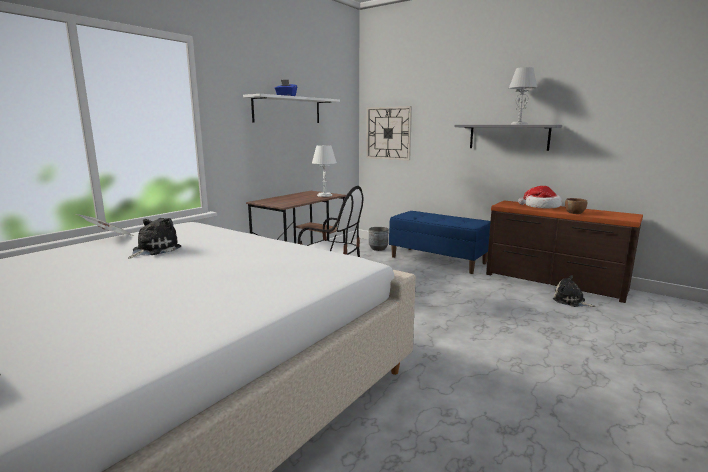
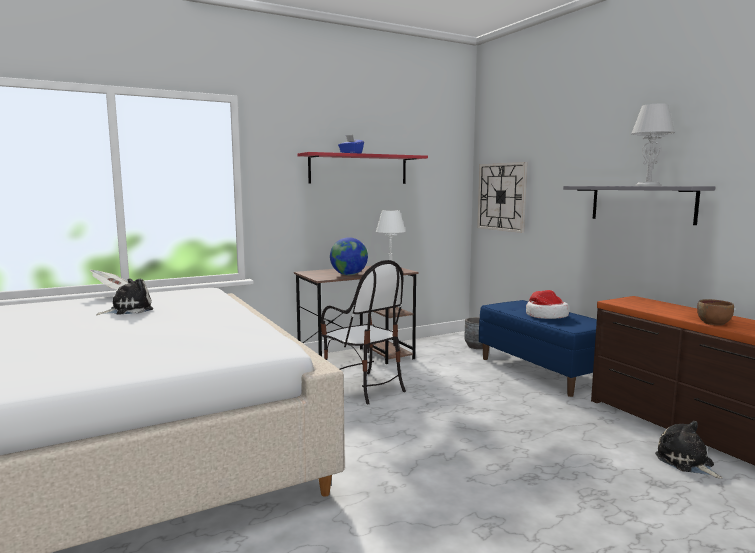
camera: 25 degrees right, 5 degrees down
(287, 110) = (358, 169): white shelf -> red shelf
(299, 201) = (349, 275): none -> globe
(541, 207) = (674, 309): hat -> hat (545, 316)

